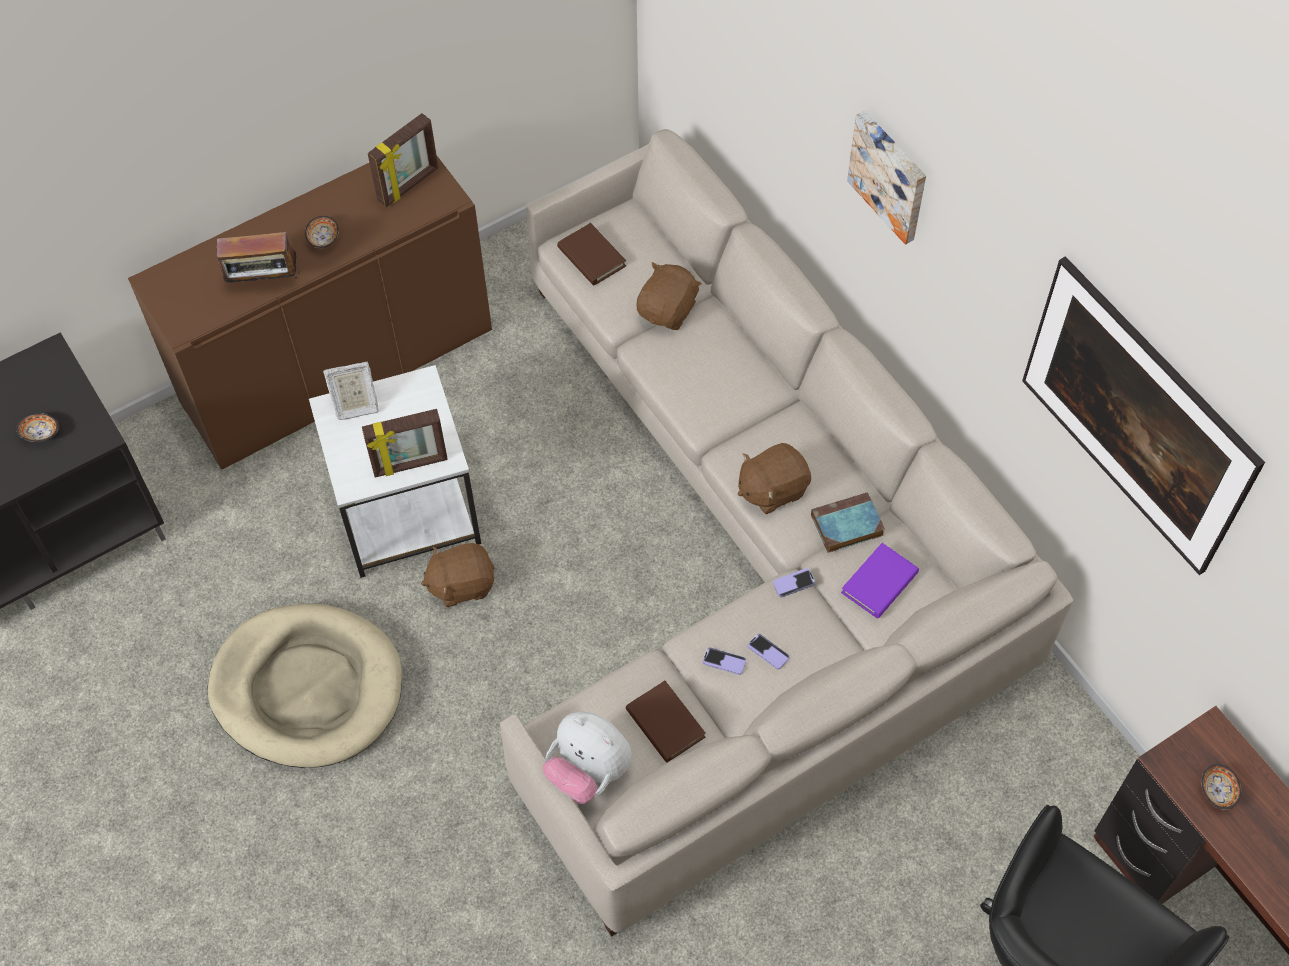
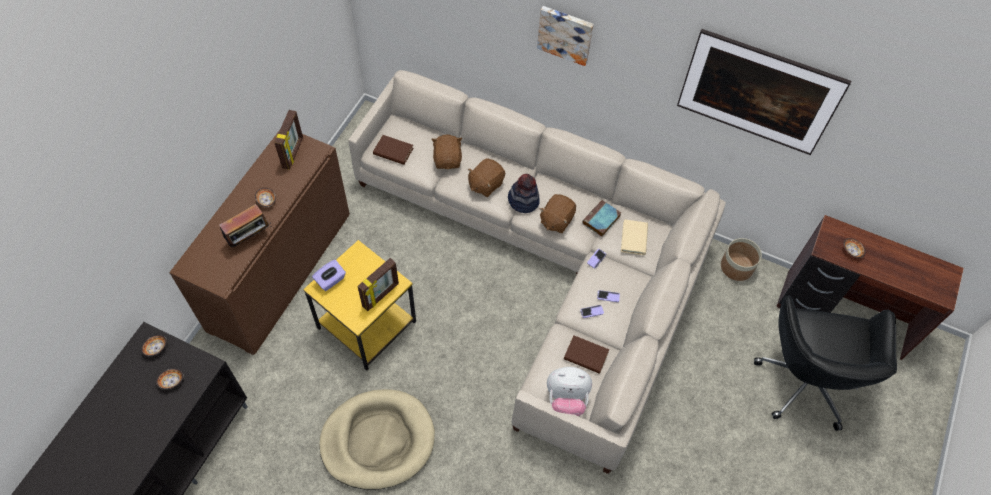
camera: 35 degrees left, 0 degrees up
(51, 377) = (156, 348): none -> bowl
(355, 405) = (330, 280): picture frame -> purple tissue box
(407, 508) = (366, 323): white side table -> yellow side table
(461, 584) = (420, 346): brown plush toy -> brown plush toy (485, 184)
(741, 432) = (523, 201): none -> hat
(879, 583) = (634, 238): purple book -> beige book
(1071, 734) = (737, 267): none -> planter

